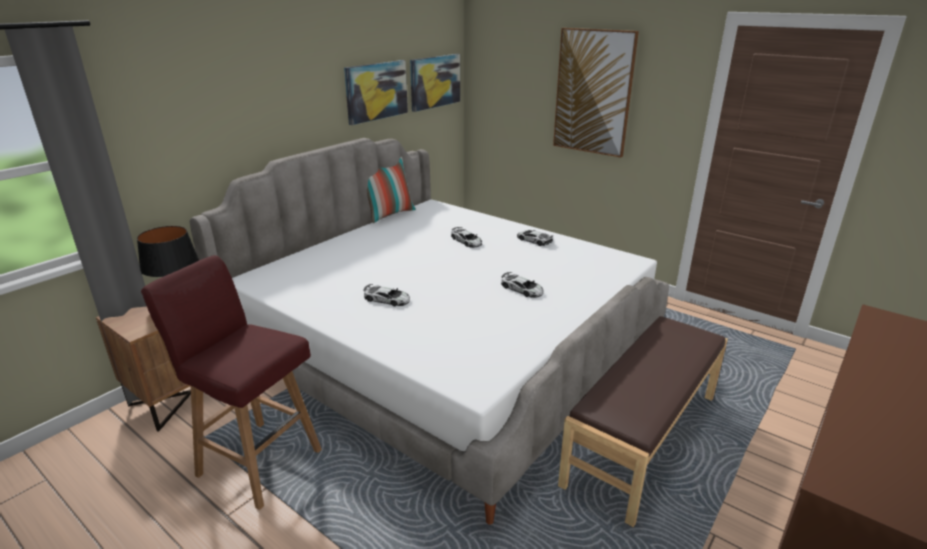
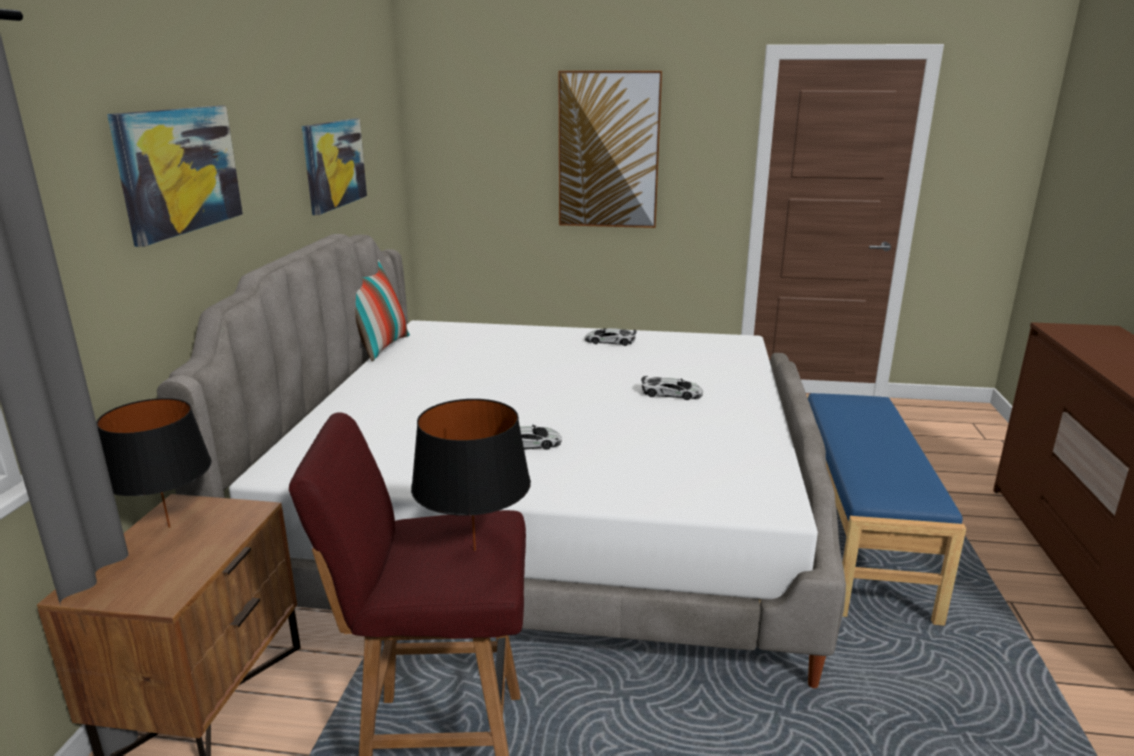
camera: 30 degrees left, 5 degrees down
(248, 353) = (474, 550): none -> black table lamp
(435, 81) = (383, 152): picture -> picture (179, 170)
(466, 241) = (531, 358): toy car -> none
(641, 438) = (856, 536): brown bench -> blue bench

